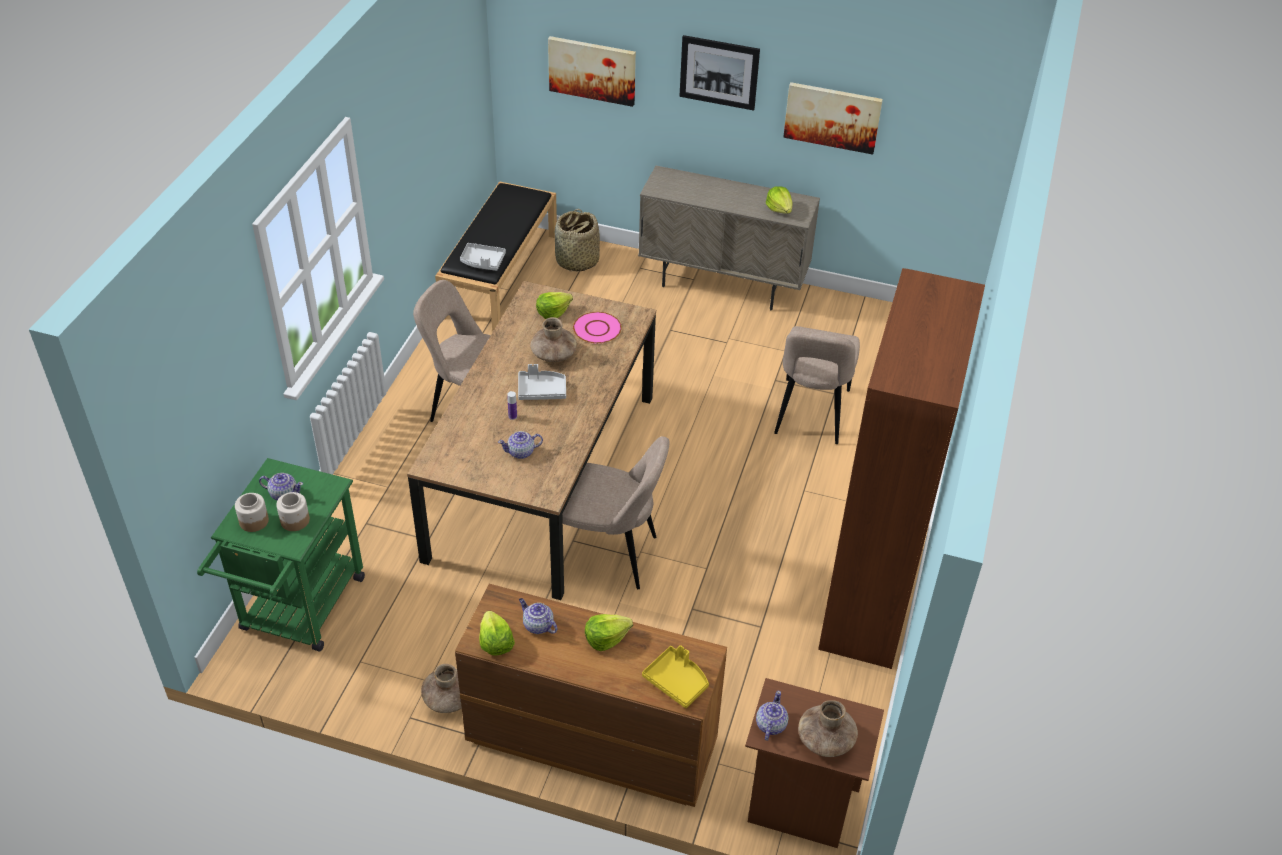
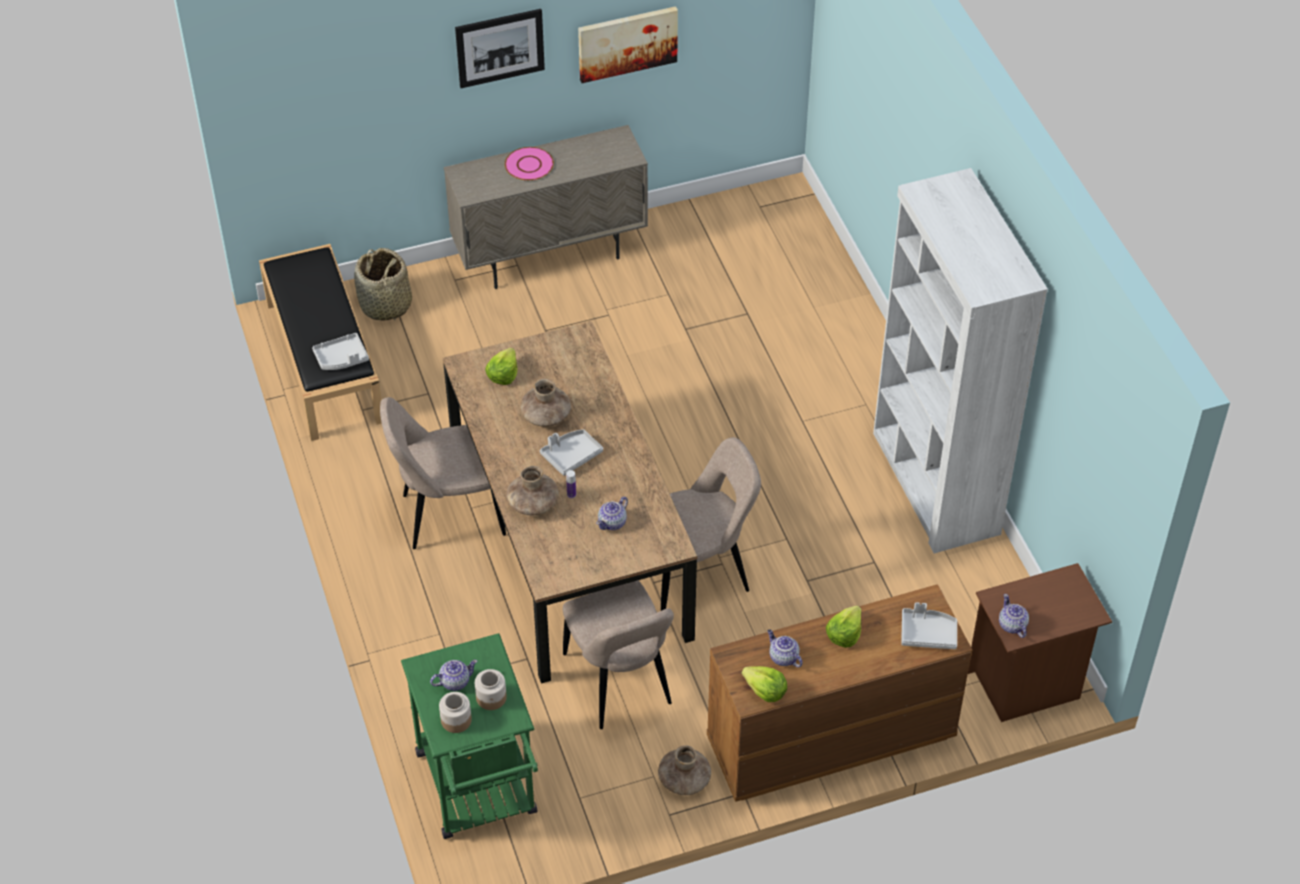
camera: 35 degrees left, 5 degrees up
(537, 625) = (783, 657): teapot -> teapot turned 45 degrees clockwise
(592, 70) = (355, 100): picture -> none
(597, 329) = (559, 368): pink plate -> pink plate (529, 165)
(677, 681) = (927, 633): yellow tray -> grey tray
(779, 209) = (603, 156): lettuce -> none
(811, 415) = (746, 346): beige chair -> beige chair (619, 683)
(825, 739) = (1058, 611): brown vase -> brown vase (533, 503)
(870, 596) = (934, 484): brown bookcase -> white bookcase

